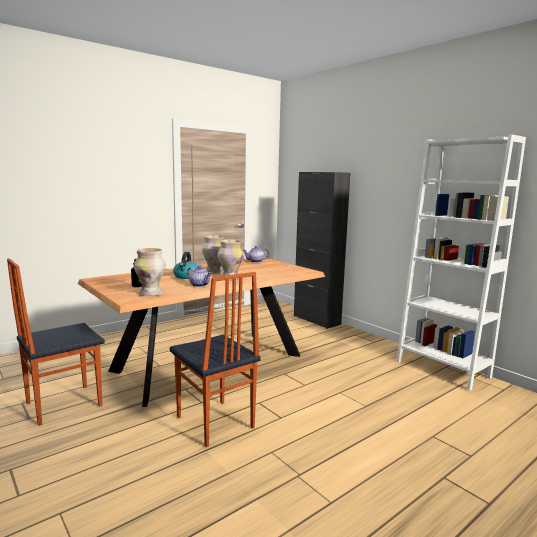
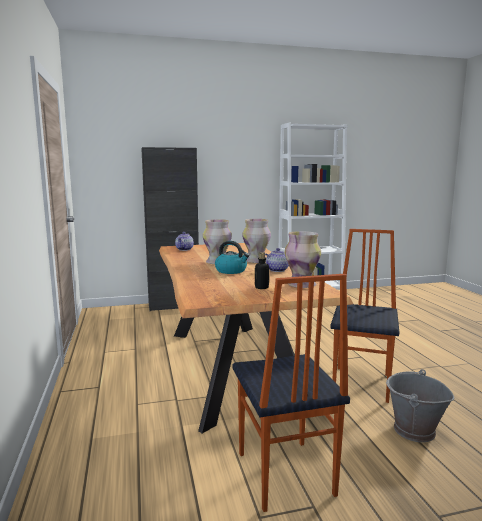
camera: 65 degrees left, 0 degrees up
(131, 456) = (414, 430): none -> grey bucket
(214, 423) = (362, 383): chair -> chair turned 60 degrees counterclockwise

